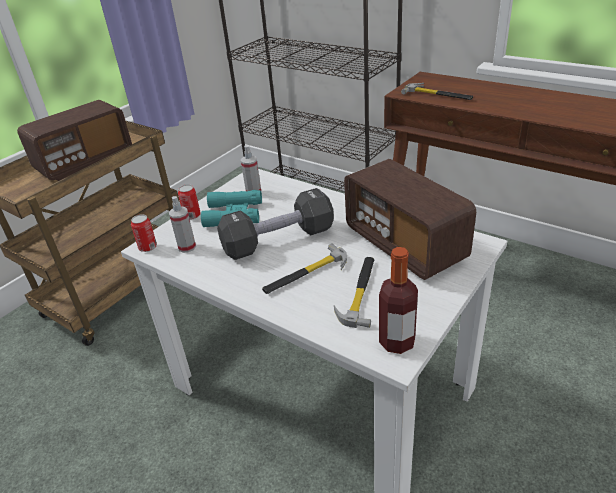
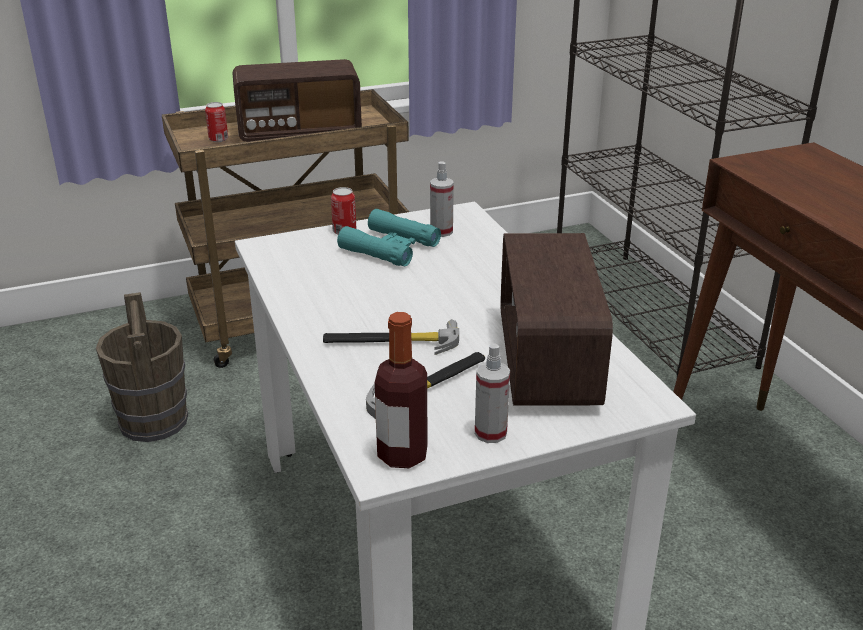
camera: 30 degrees right, 5 degrees down
(71, 405) = (153, 421): none -> brown bucket
(148, 247) = (263, 247): can -> can (218, 139)
(187, 247) = (301, 262): spray bottle -> spray bottle (490, 433)
(278, 240) = (405, 294): black dumbbell -> none
(438, 95) = (790, 181): hammer -> none

